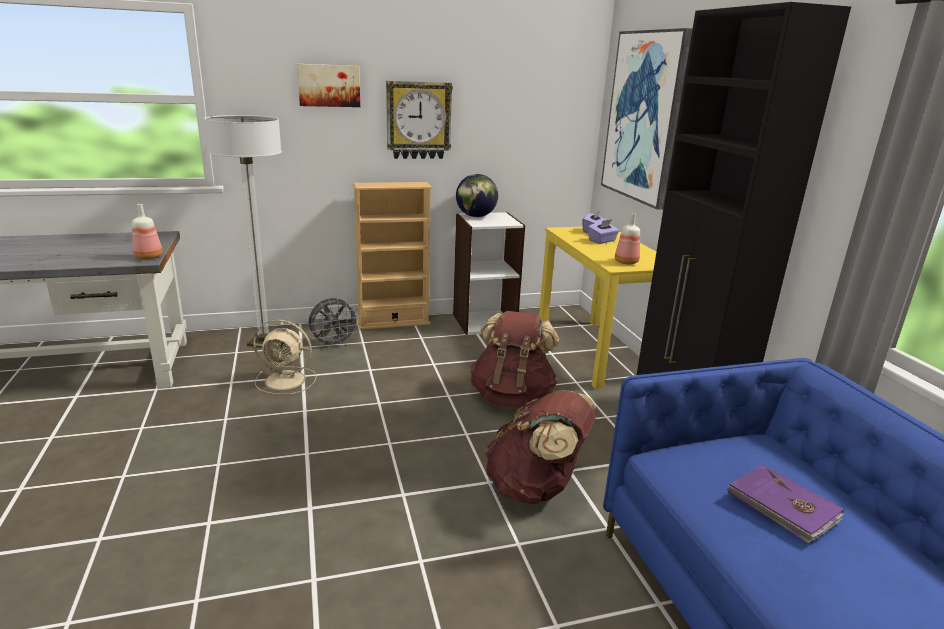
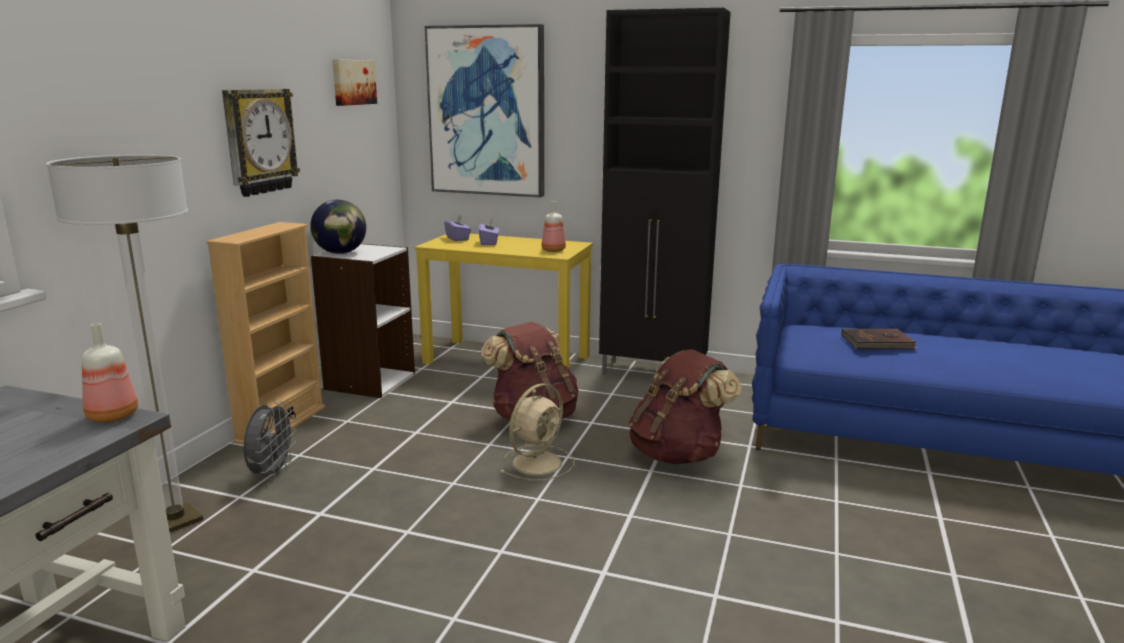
camera: 55 degrees left, 5 degrees down
(287, 380) = (316, 527): beige fan -> beige fan (538, 462)
(329, 85) = (160, 101): picture -> picture (353, 82)
(782, 506) = (878, 342): purple book -> brown book

